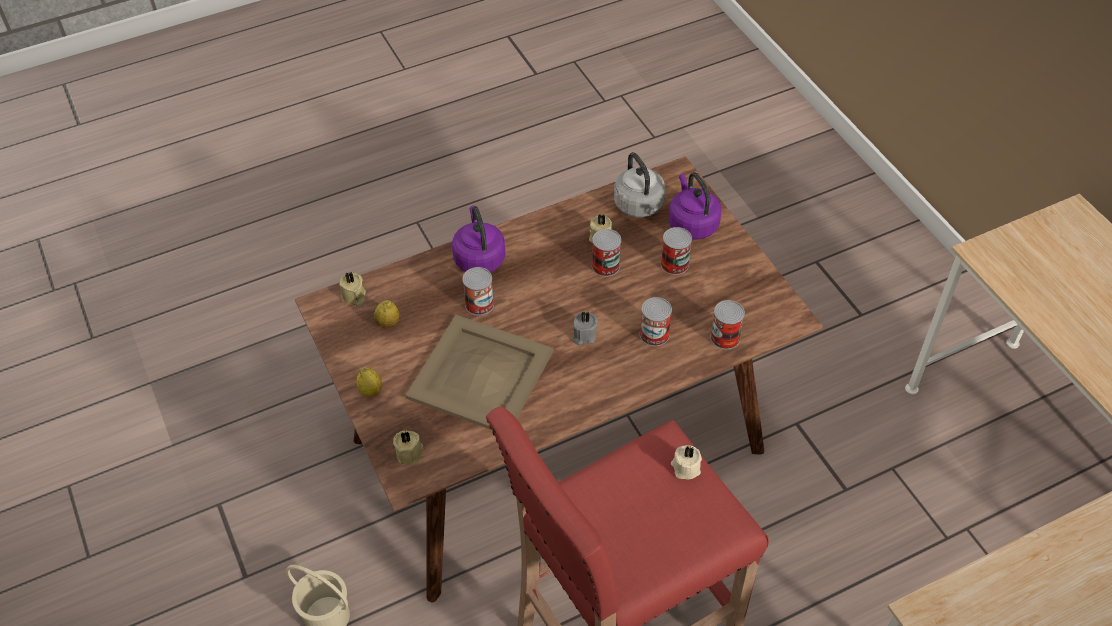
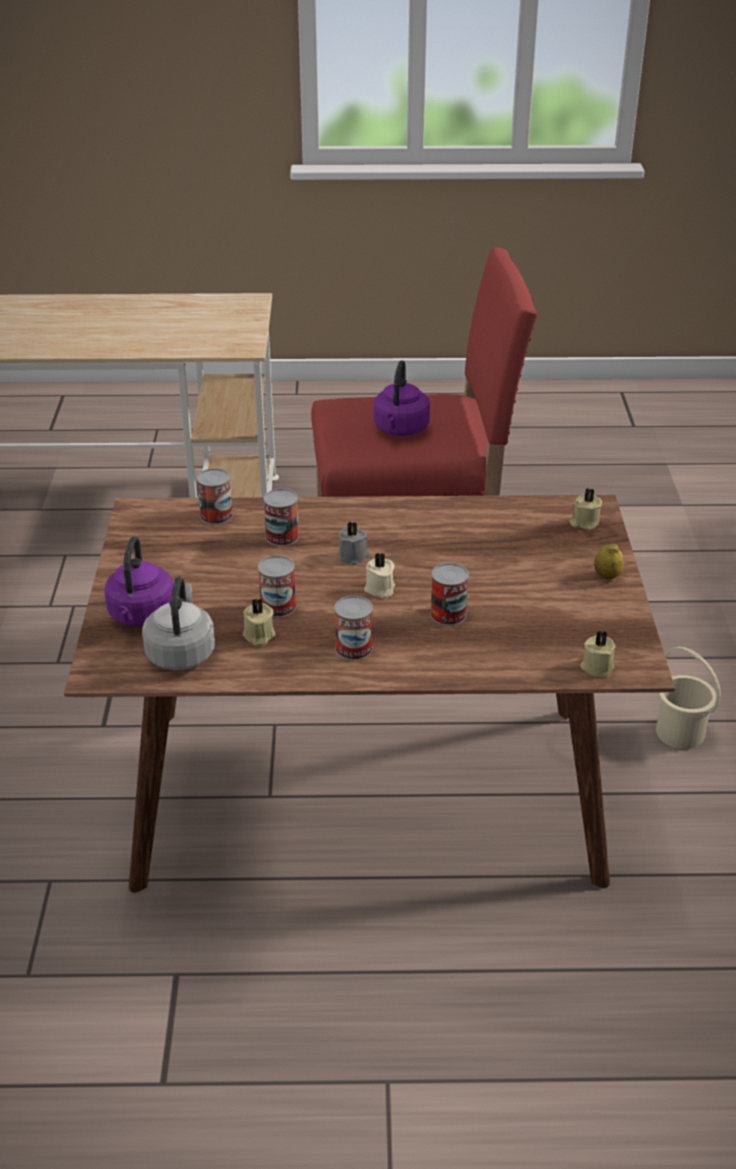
camera: 155 degrees left, 15 degrees down
(388, 323) = (564, 627): lemon -> none
(479, 257) = (420, 660): purple kettle -> purple kettle (400, 430)
(479, 375) = (484, 557): beige tray -> none
(674, 264) = (201, 585): can -> can (353, 648)
(685, 468) = (344, 437): beige candle -> beige candle (380, 589)

